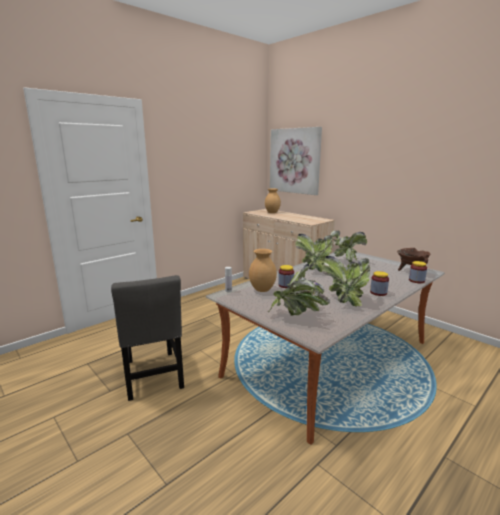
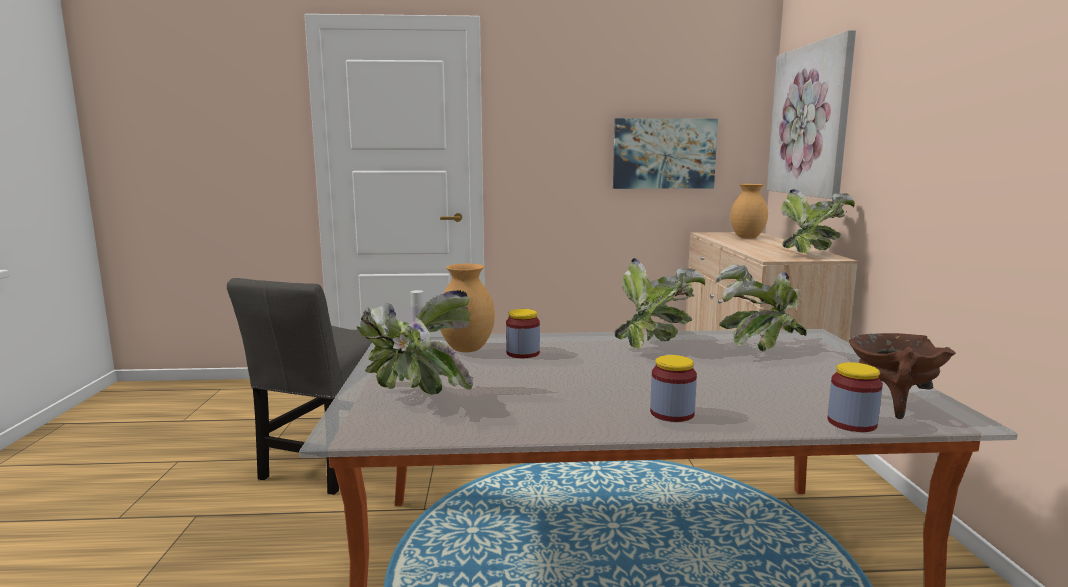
camera: 40 degrees right, 5 degrees down
(230, 175) = (664, 153): none -> picture
(346, 299) = (568, 402): potted plant -> potted plant (811, 254)

